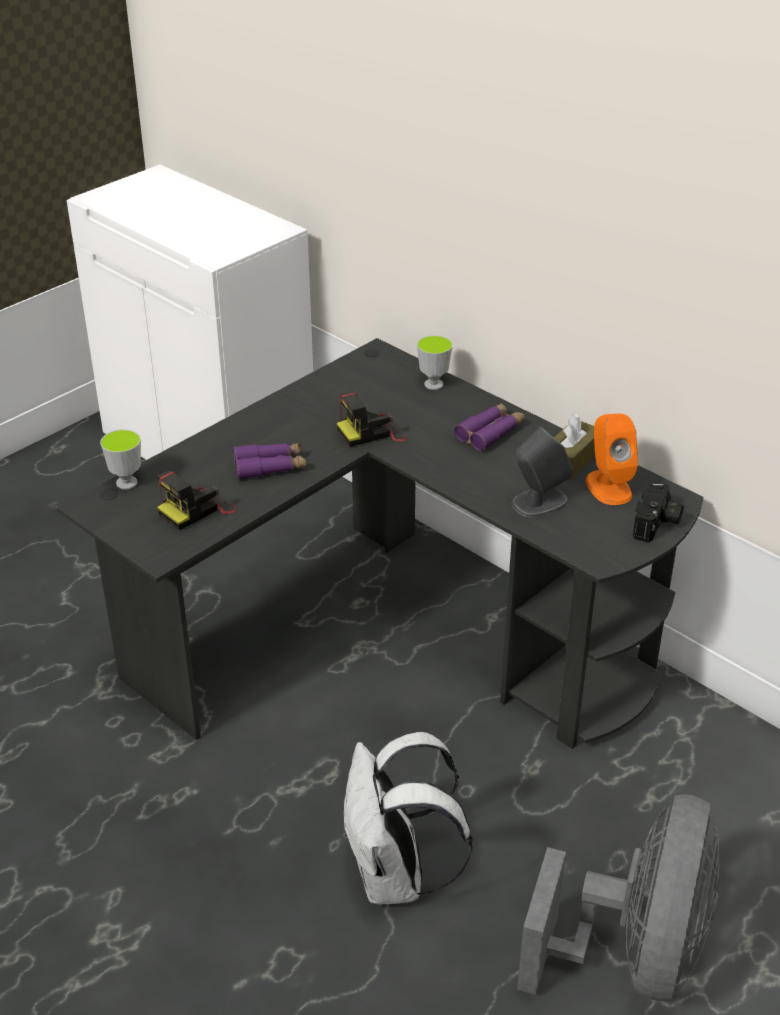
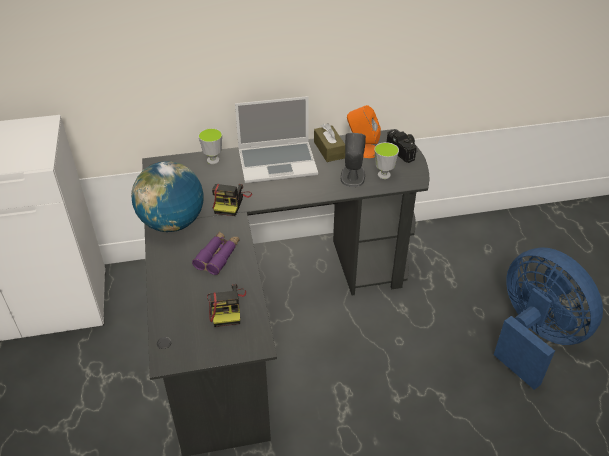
camera: 55 degrees left, 5 degrees up
(126, 483) = (163, 328): cup -> cup (384, 175)
(290, 411) = (172, 223): none -> globe
(395, 877) = (435, 400): white backpack -> none
(490, 432) = (278, 163): purple binoculars -> laptop
(633, 954) = (534, 337): grey fan -> blue fan

